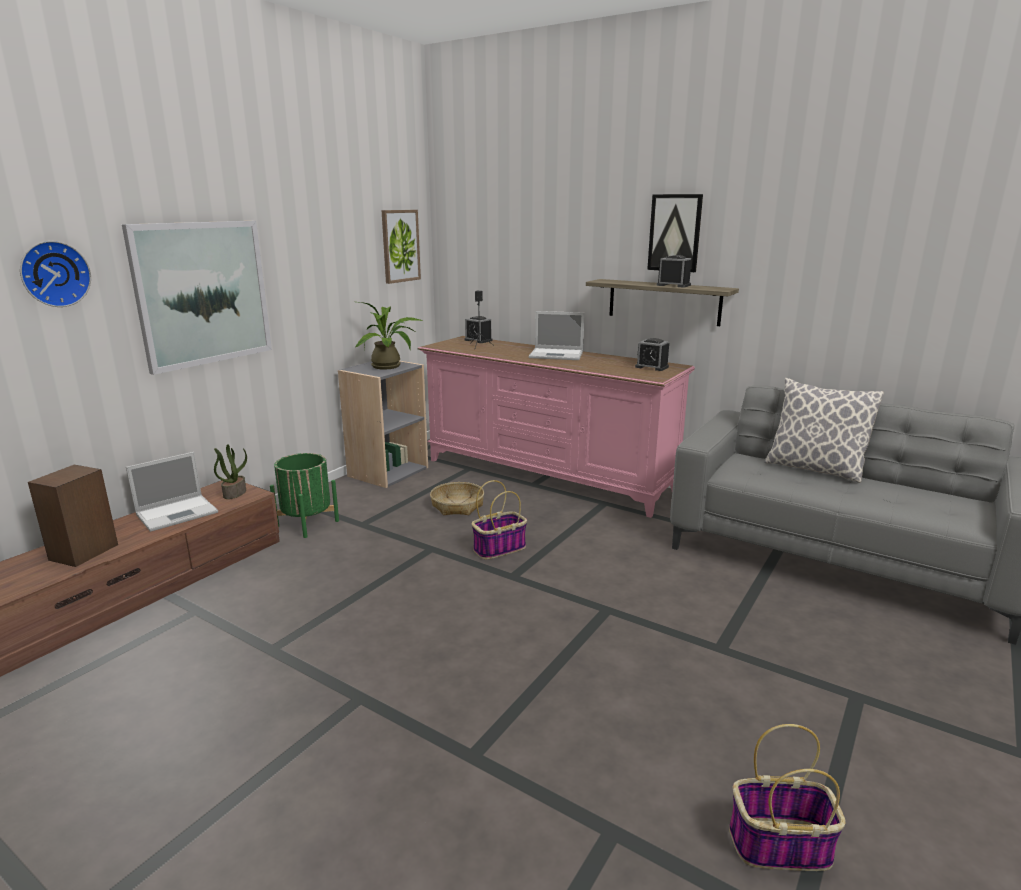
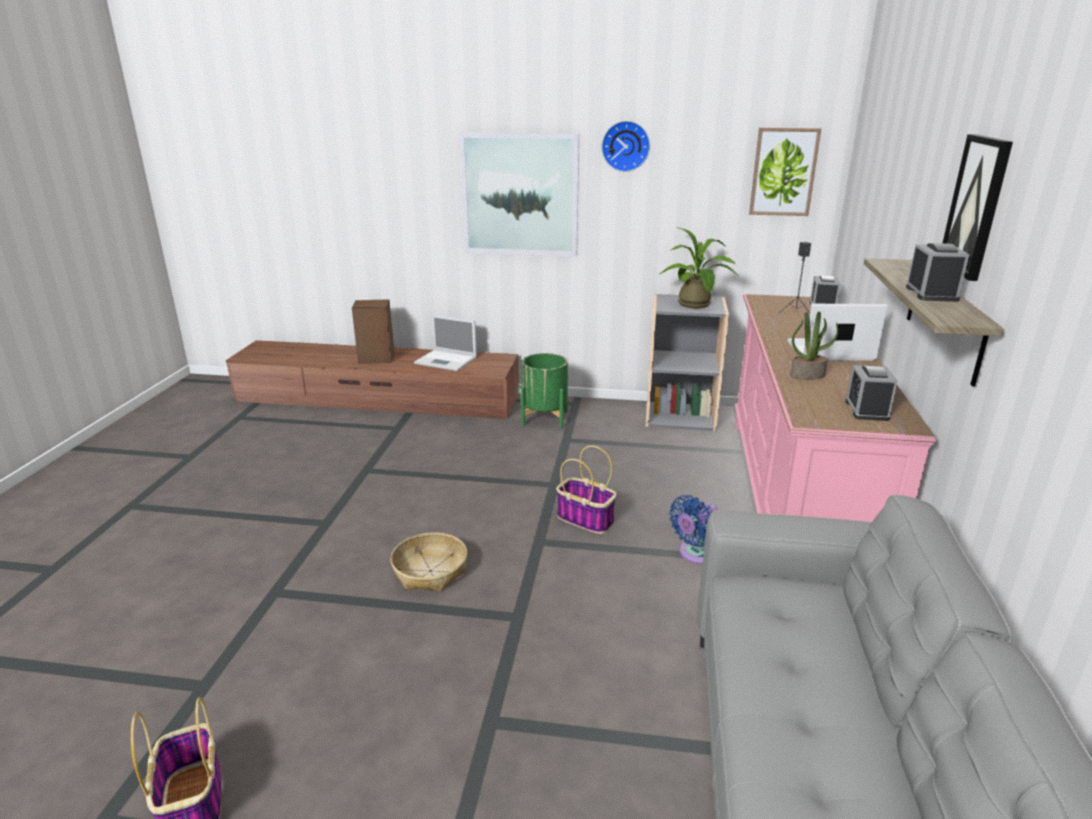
camera: 65 degrees right, 5 degrees up
(54, 274) = (409, 165): wall clock -> wall clock (625, 146)
(234, 493) = (492, 365): potted plant -> potted plant (807, 375)
(457, 506) = (650, 471): basket -> basket (430, 571)
(557, 355) = (828, 351): laptop -> laptop turned 105 degrees clockwise
(579, 522) = (695, 554): none -> blue fan
(814, 469) = (863, 676): pillow -> none

